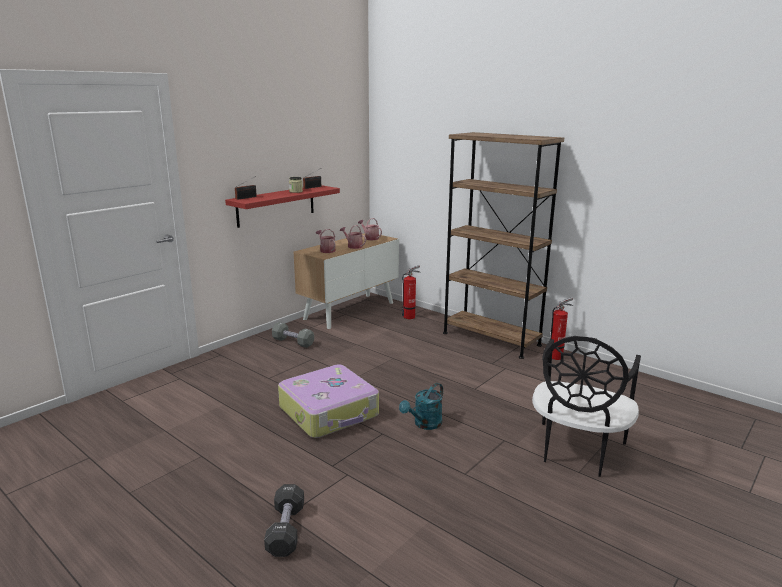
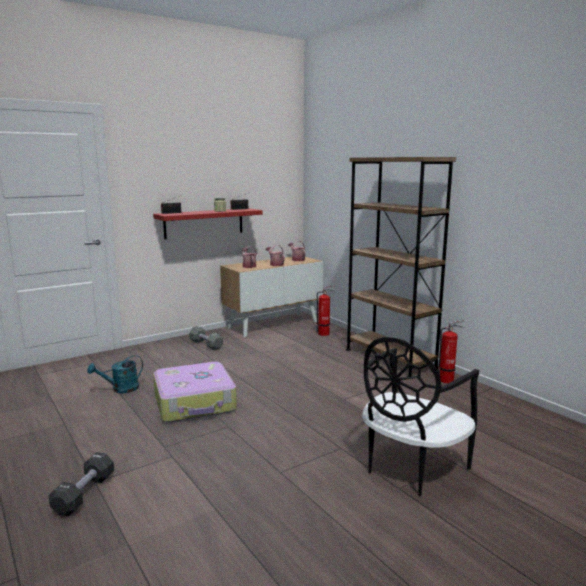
camera: 15 degrees right, 5 degrees down
(424, 424) = (273, 424): turquoise watering can -> turquoise watering can (121, 389)

